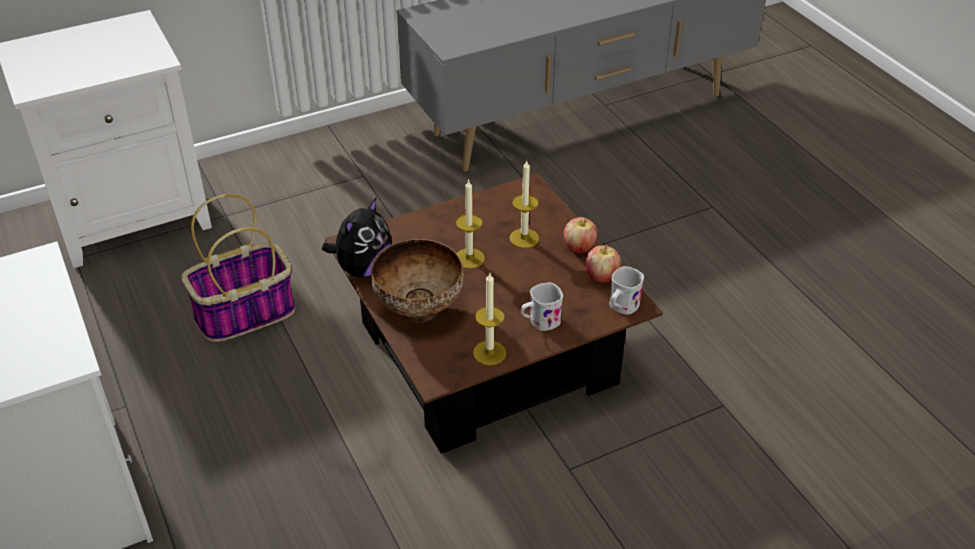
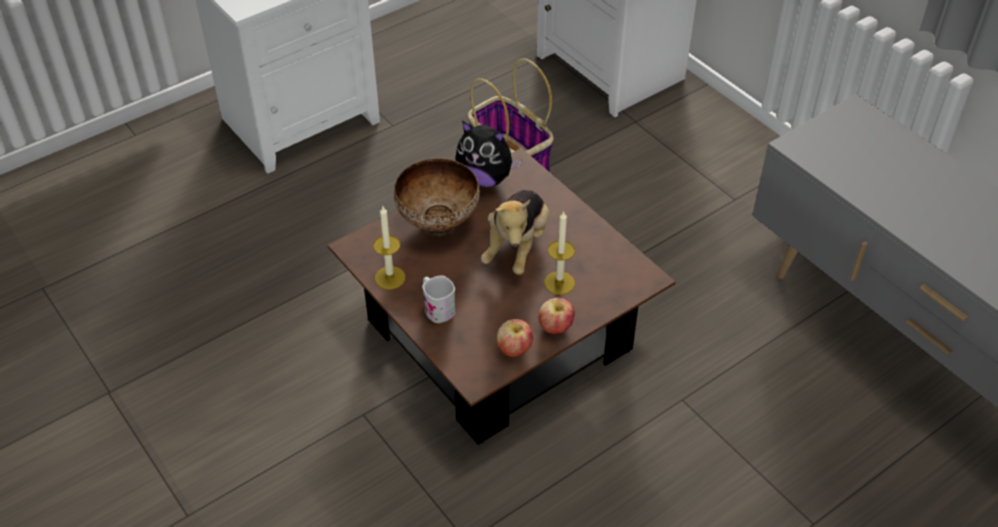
camera: 80 degrees right, 5 degrees up
(469, 258) = (517, 247): candle -> plush toy
(621, 307) = (470, 369): white mug -> none

